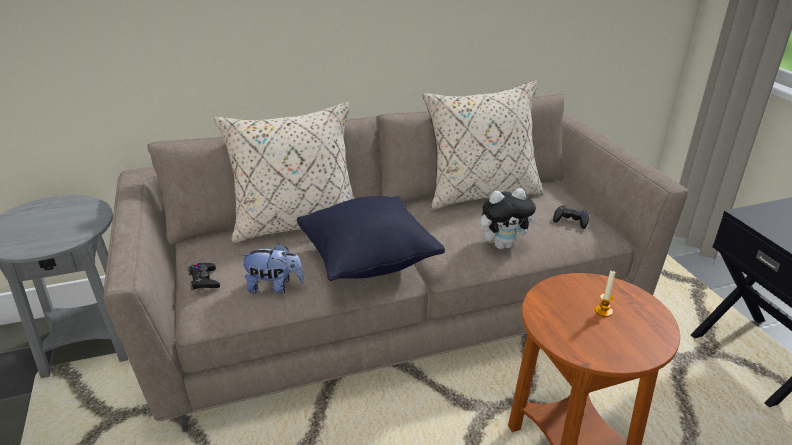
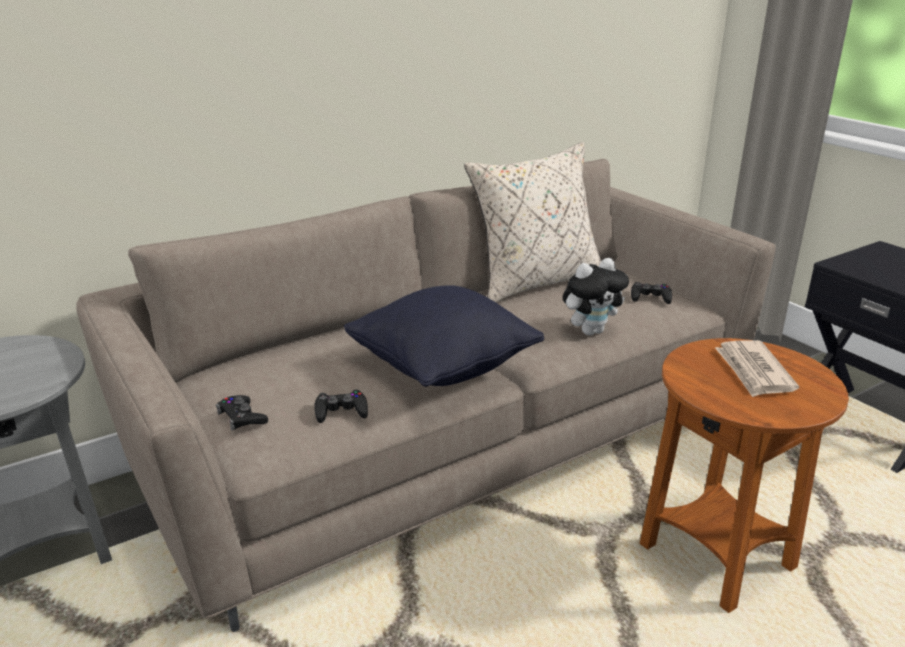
camera: 15 degrees left, 5 degrees down
(274, 287) = (341, 411): plush toy -> black game controller
(296, 223) = (328, 339): beige pillow -> none
(603, 311) = (753, 371): candle -> newspaper

